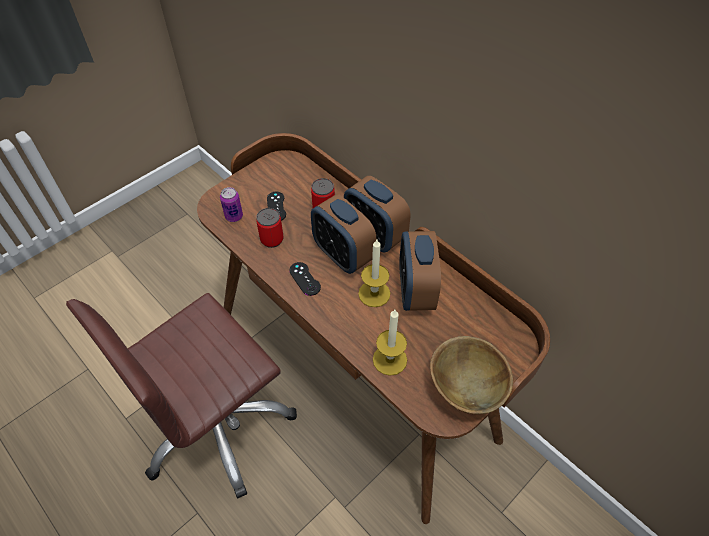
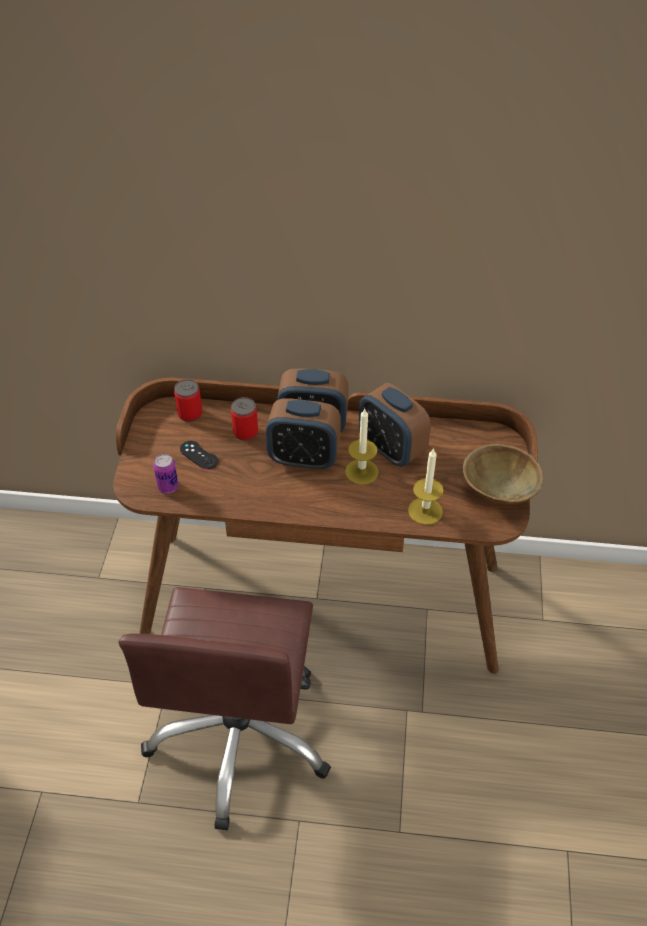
camera: 40 degrees left, 5 degrees down
(272, 239) = (227, 484): can -> can (190, 414)
(305, 279) = (292, 497): black game controller -> none

